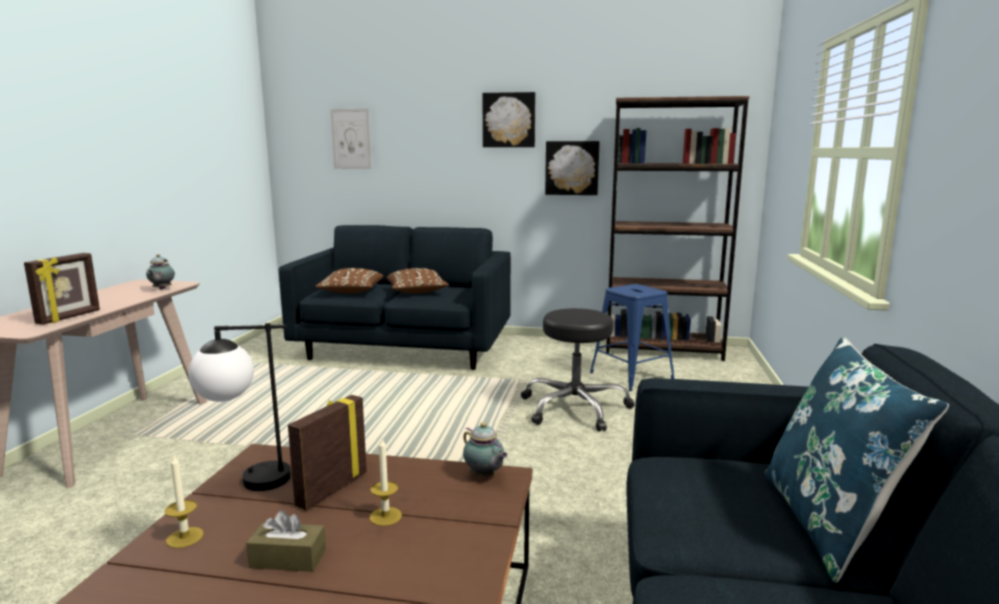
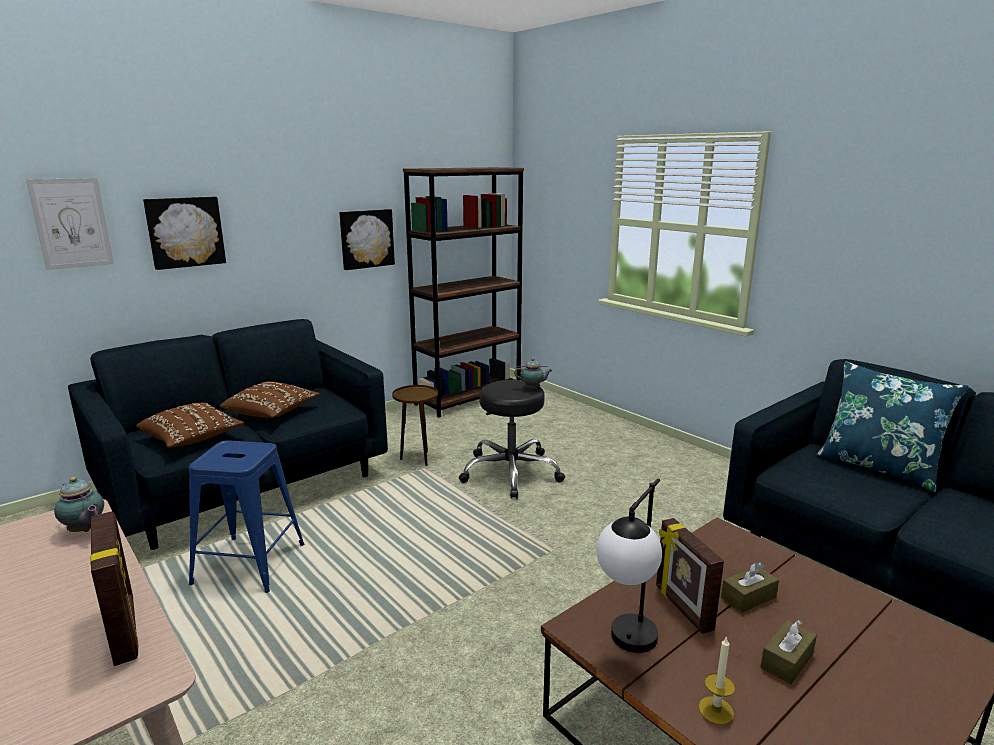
camera: 50 degrees left, 5 degrees up
(385, 516) = (748, 597): candle -> brown tissue box
(484, 476) = (716, 538): teapot -> teapot (533, 389)
(509, 120) = (296, 189): picture -> picture (185, 232)
(528, 372) = (418, 458): none -> brown side table
(631, 376) = (492, 429): blue stool -> blue stool (248, 564)

